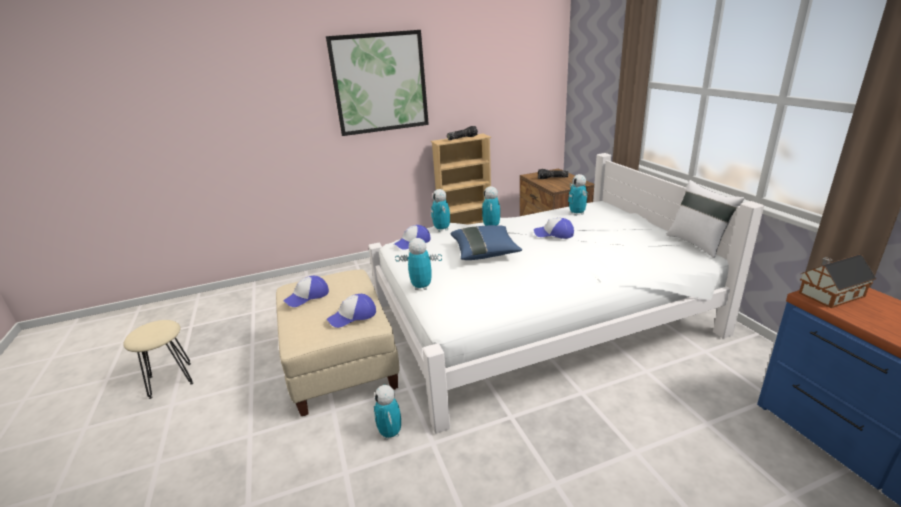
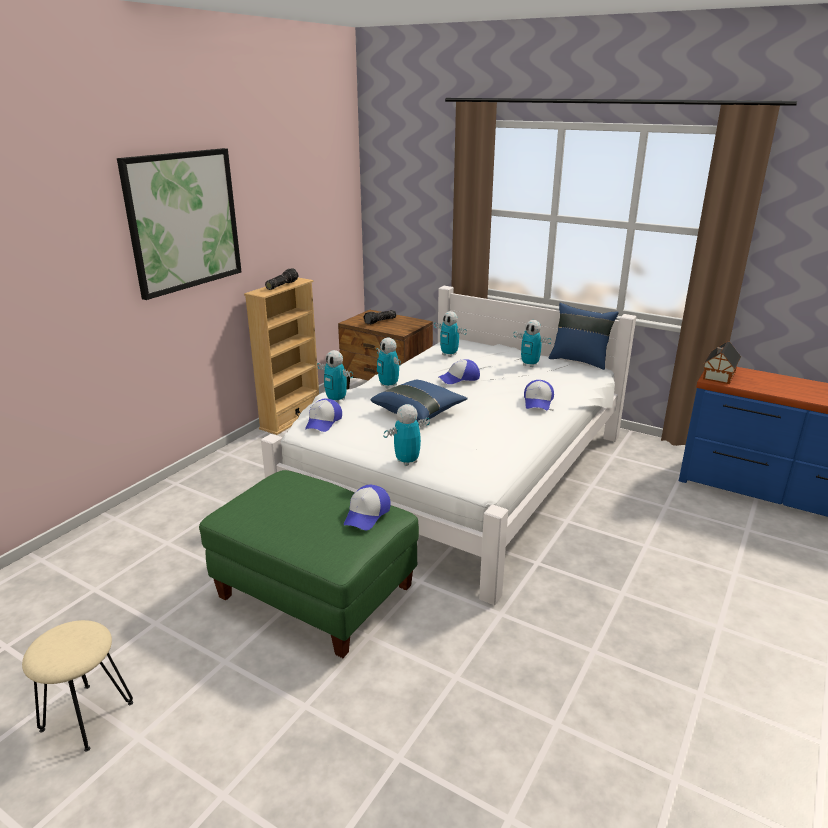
camera: 40 degrees left, 0 degrees up
(307, 297) = (276, 515): cap -> cap (538, 402)
(341, 364) = (316, 593): beige ottoman -> green ottoman
(390, 433) = (454, 626): toy robot -> toy robot (530, 364)
(697, 244) = (579, 361): white pillow -> blue pillow

